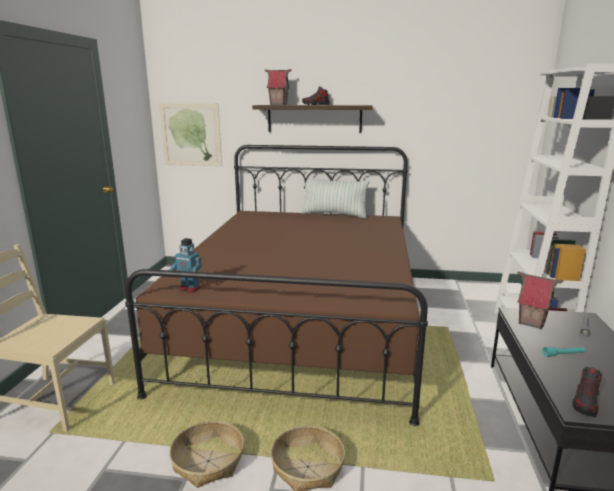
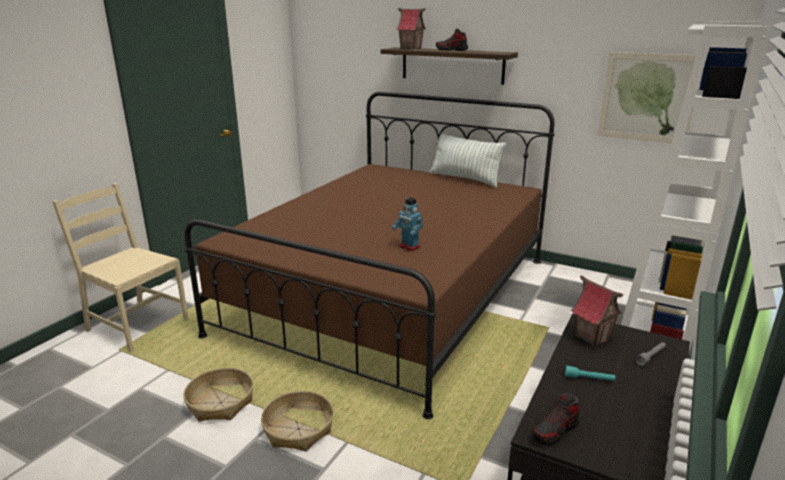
camera: 20 degrees right, 5 degrees up
(189, 288) = (245, 243): toy robot -> toy robot (409, 247)
(191, 135) = (327, 77): picture -> picture (647, 98)

